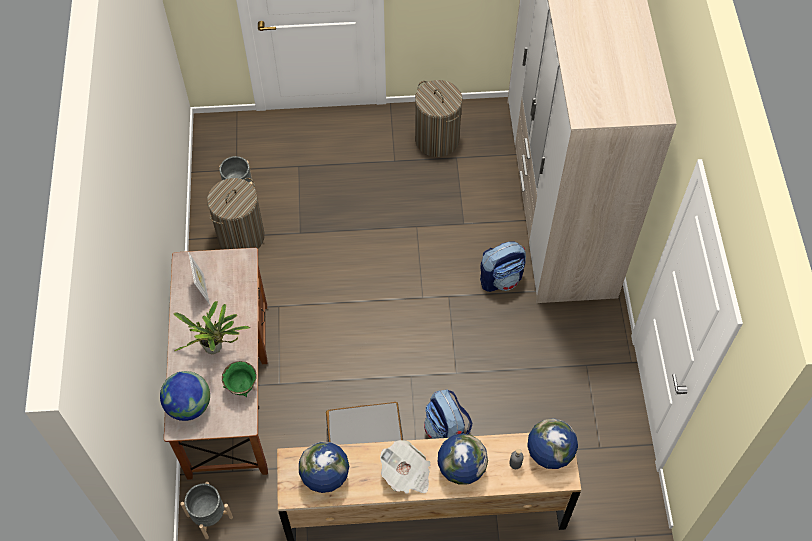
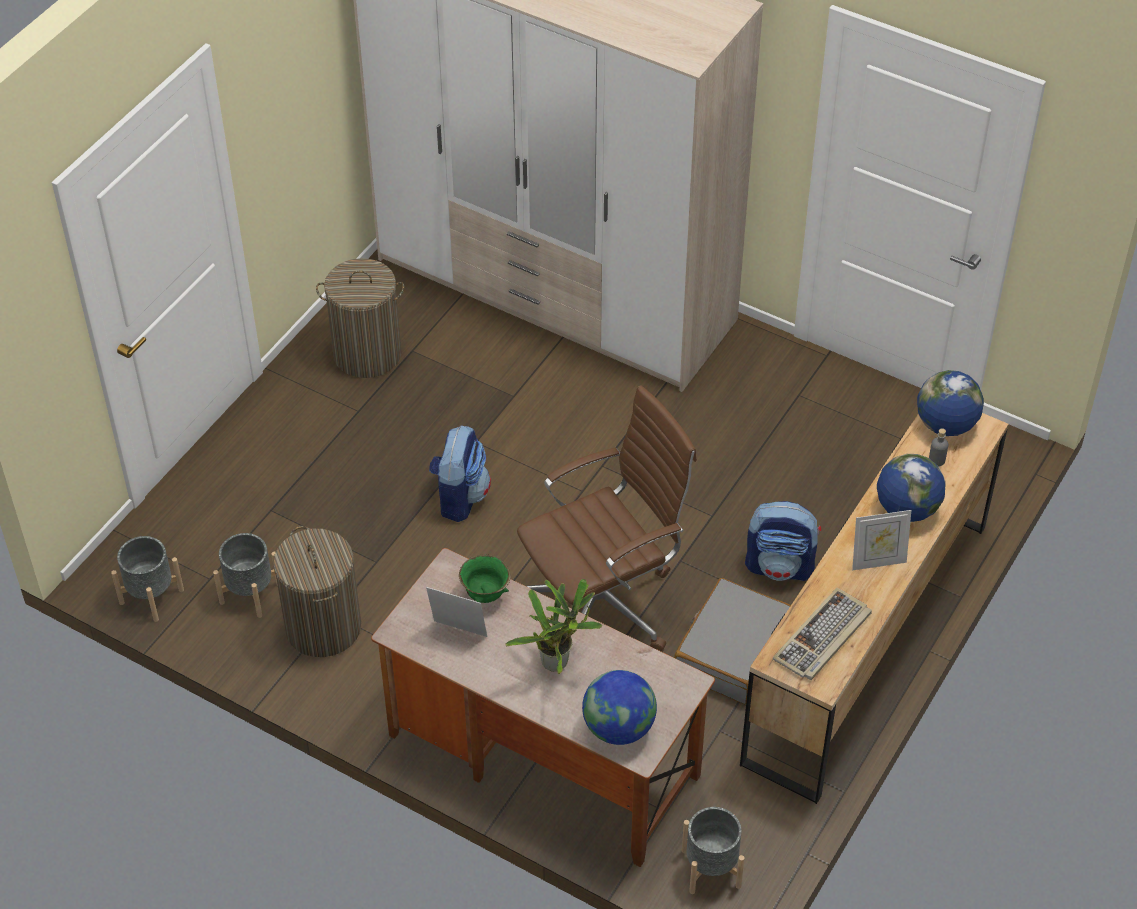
camera: 55 degrees left, 10 degrees down
(207, 153) = (151, 596): none -> grey planter
(241, 387) = (636, 661): green bowl -> green bowl (485, 595)
(325, 476) = (823, 638): globe -> keyboard
(351, 356) = (603, 604): none -> brown office chair
(406, 474) = (877, 561): newspaper -> picture frame
(501, 278) = (621, 404): backpack -> backpack (459, 496)

